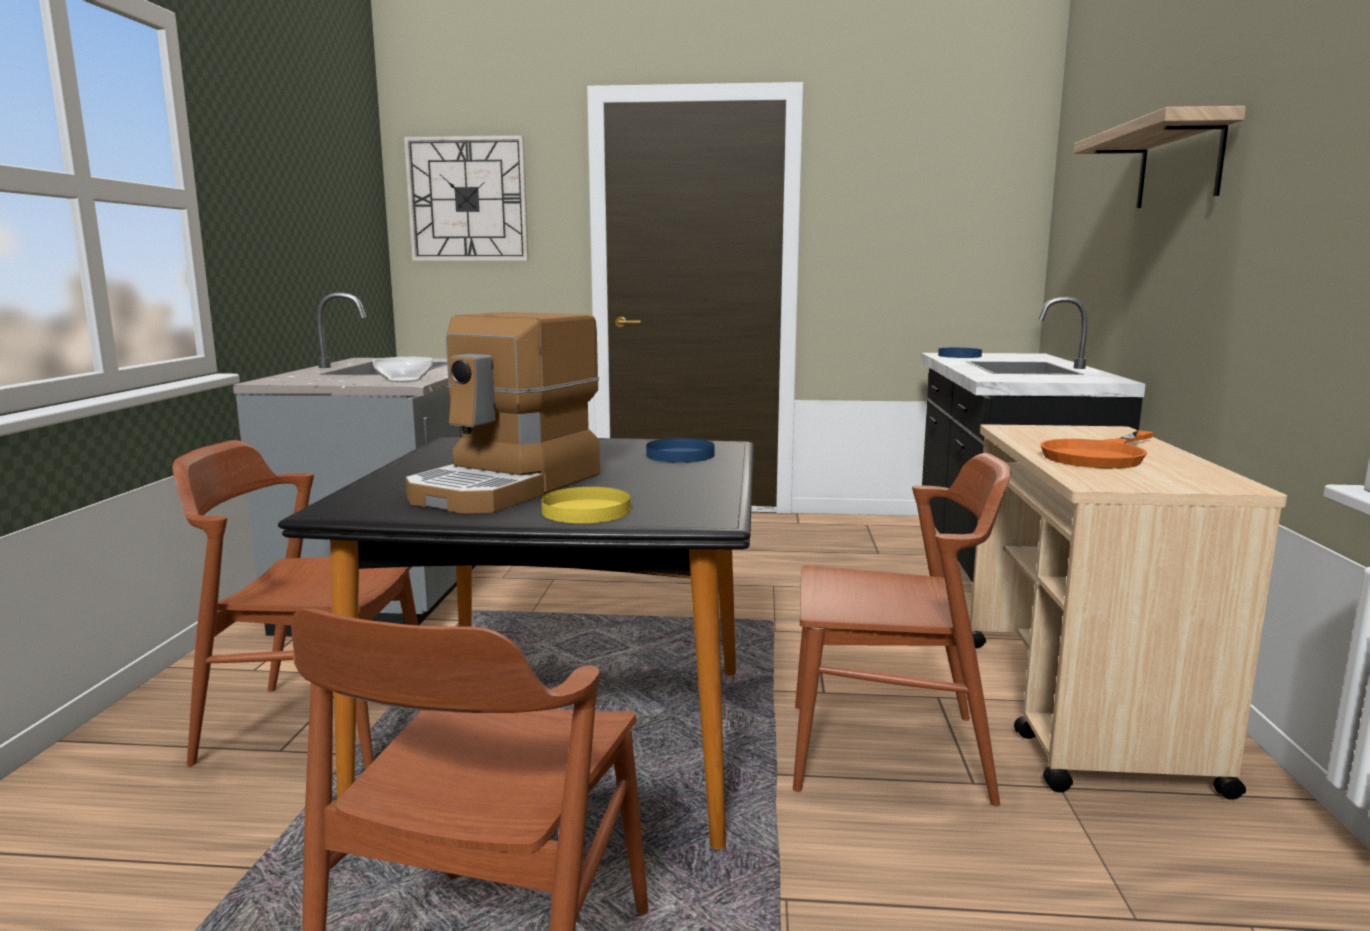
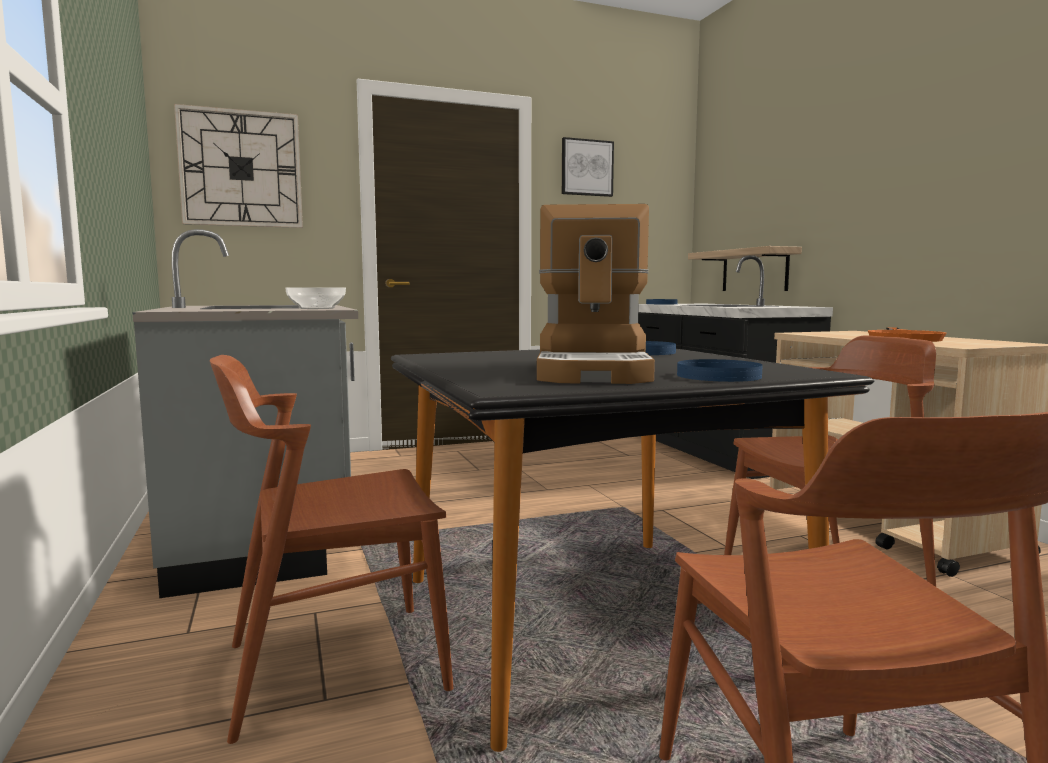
camera: 25 degrees left, 5 degrees down
(585, 511) = (718, 376): yellow plate -> blue plate
(880, 168) = (586, 168): none -> picture
(1179, 164) = (848, 159): shelf -> shelf (754, 270)

